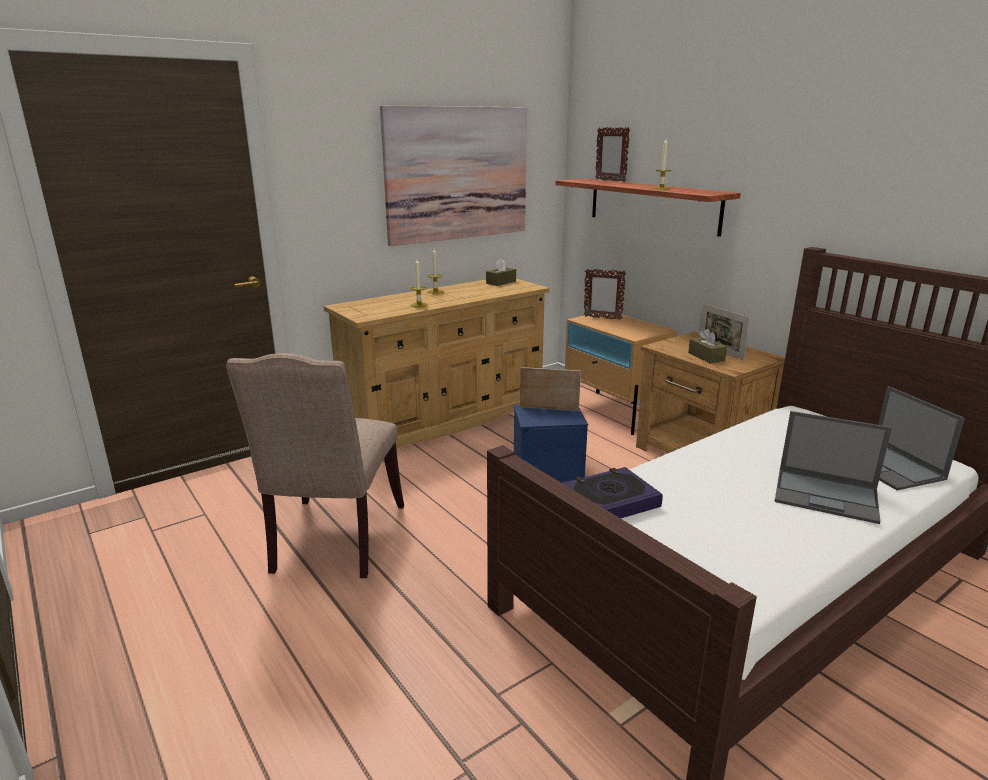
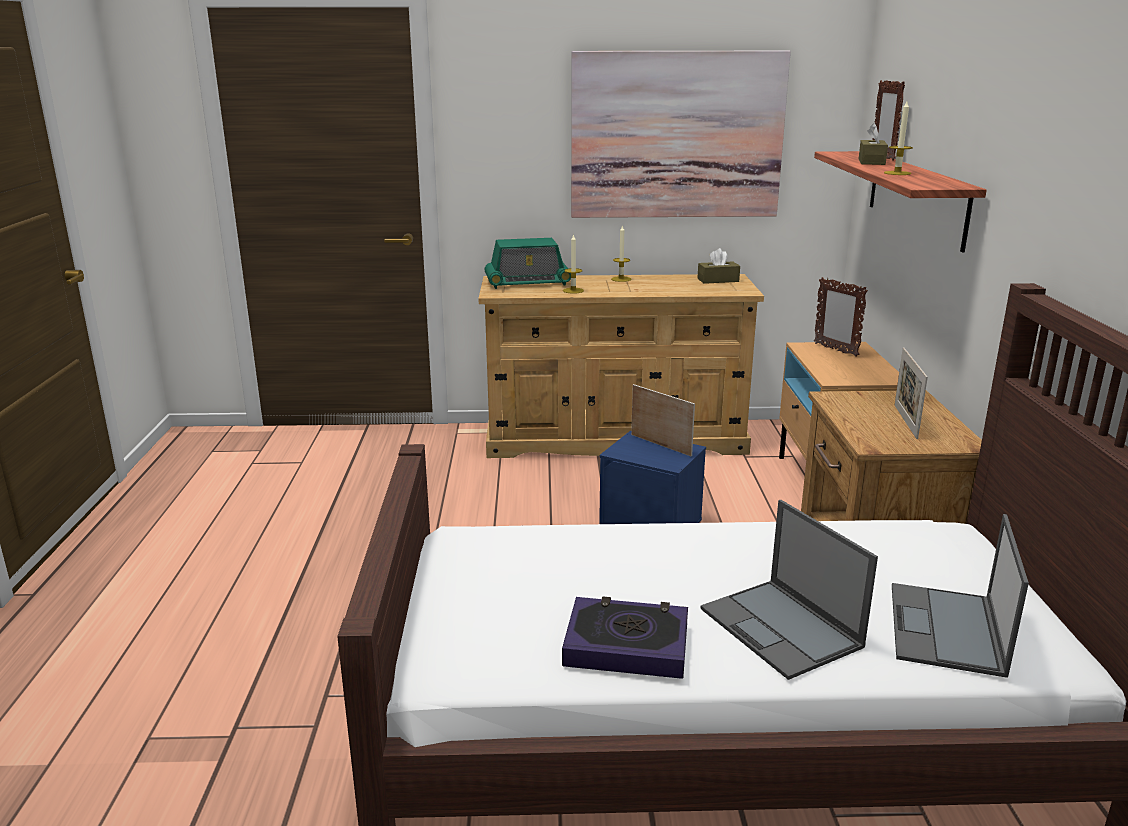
camera: 35 degrees right, 0 degrees up
(335, 541) = (366, 519): beige chair -> none
(371, 305) = (527, 282): none -> radio
(609, 501) = (521, 543): book -> book (626, 645)
(706, 357) = (870, 423): brown tissue box -> brown tissue box (871, 162)

